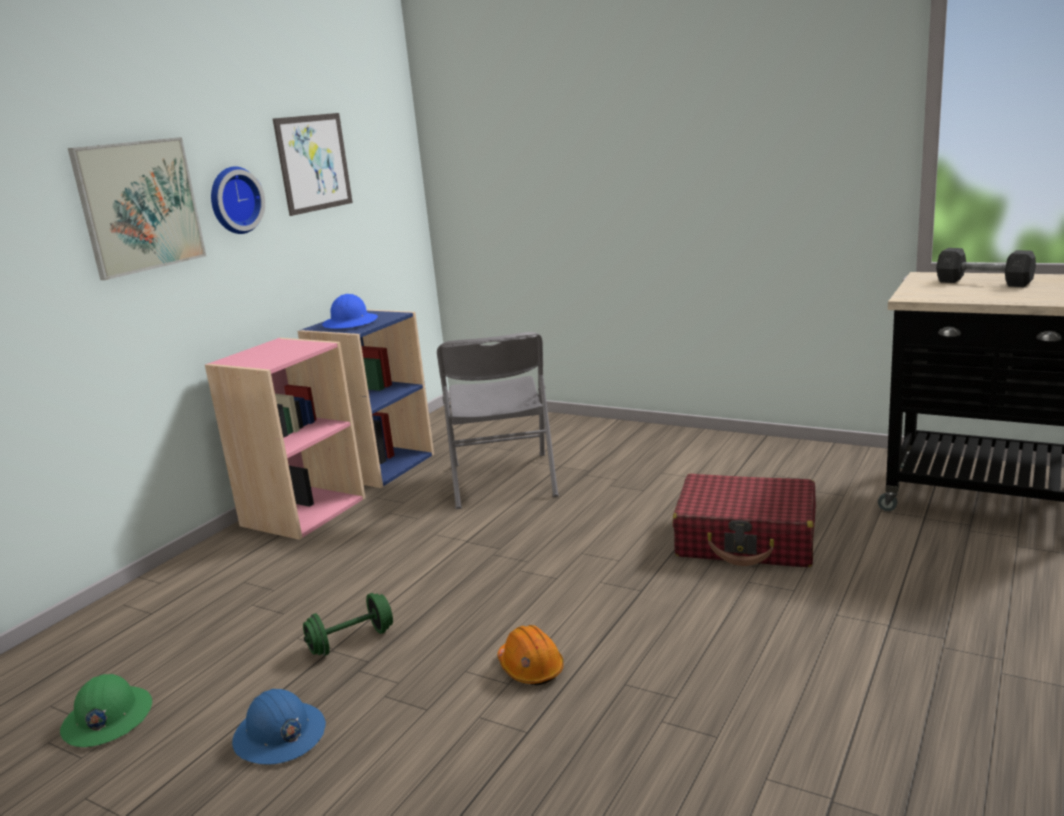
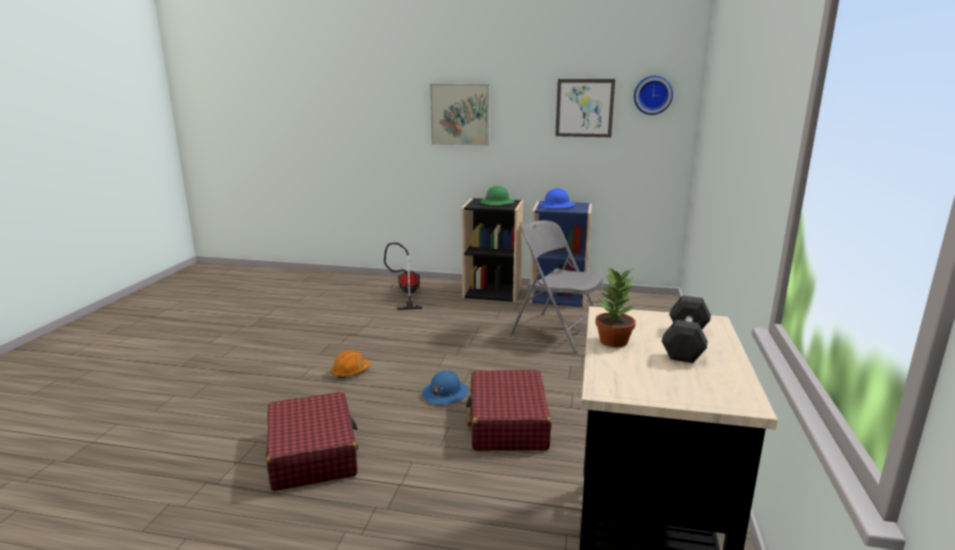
camera: 70 degrees right, 0 degrees up
(107, 719) = (318, 300): green hard hat -> green hard hat (496, 203)
(215, 595) = (406, 294): none -> vacuum cleaner
(233, 200) = (517, 120): wall clock -> wall clock (653, 95)
(279, 735) = (304, 330): blue hard hat -> blue hard hat (445, 393)
(303, 511) = (493, 292): pink bookcase -> black bookcase
(351, 641) = (371, 328): green dumbbell -> none
(502, 480) = (557, 332): grey chair -> grey chair turned 60 degrees clockwise
(808, 707) = (313, 453): none -> red suitcase
(988, 297) = (612, 341): none -> potted plant

